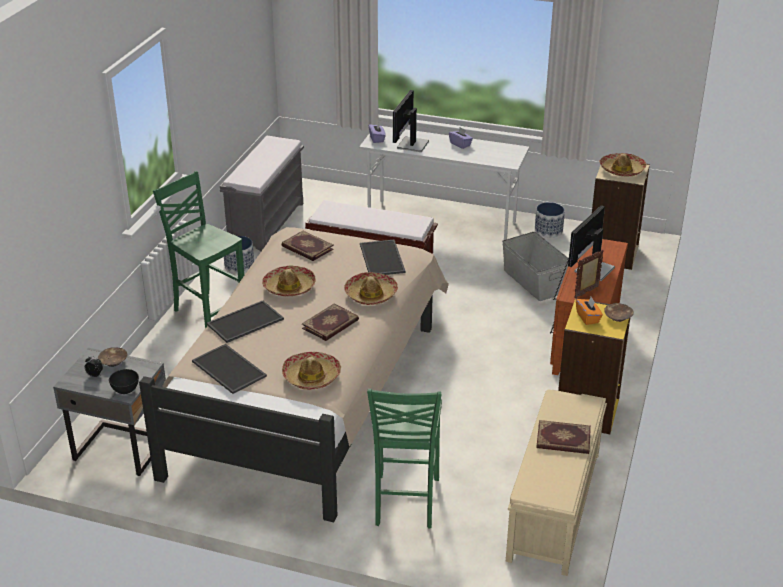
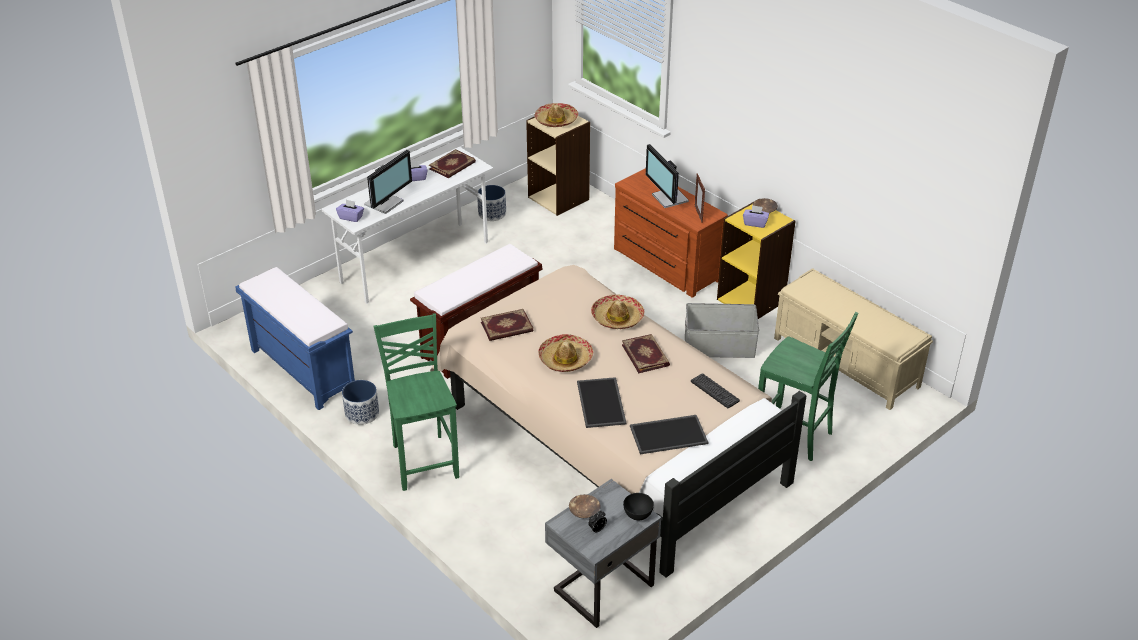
camera: 60 degrees left, 5 degrees up
(208, 311) = (424, 460): green chair -> green chair turned 90 degrees clockwise
(267, 224) = (301, 369): grey bench -> blue bench
(311, 376) = (714, 391): hat -> keyboard
(383, 258) = (565, 291): tray -> none
(411, 145) = (385, 203): monitor -> monitor turned 105 degrees counterclockwise
(533, 281) = (560, 253): grey storage box -> grey storage box (719, 347)
(563, 440) = (848, 307): book -> book (452, 166)
(588, 318) = (755, 223): orange tissue box -> purple tissue box

